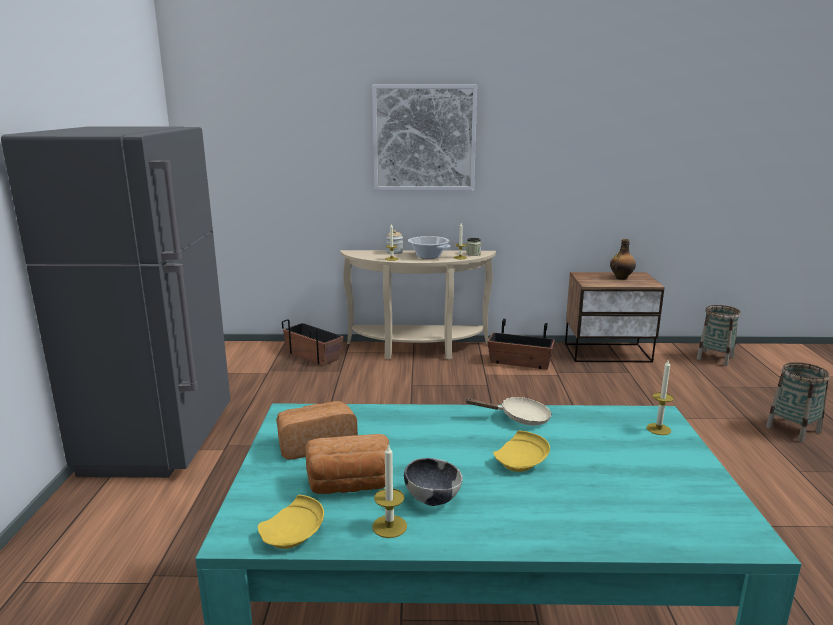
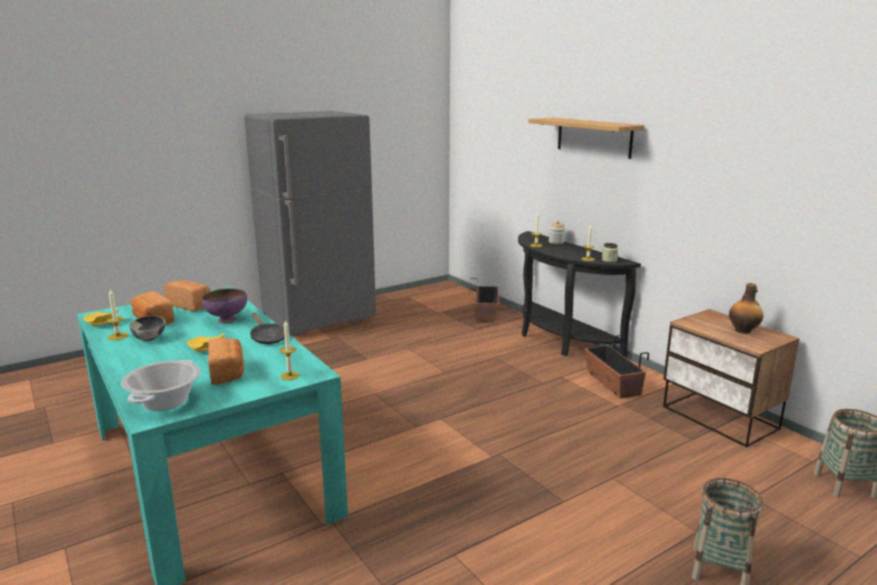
camera: 55 degrees right, 0 degrees up
(417, 350) = (558, 340): beige console table -> black console table
(419, 430) = (227, 319): none -> purple bowl
(424, 138) = (594, 137): picture -> shelf
(428, 256) = (568, 251): cooking pot -> cooking pot (165, 402)
(519, 418) = (267, 337): beige frying pan -> black frying pan
(623, 462) = (227, 373): none -> bread

